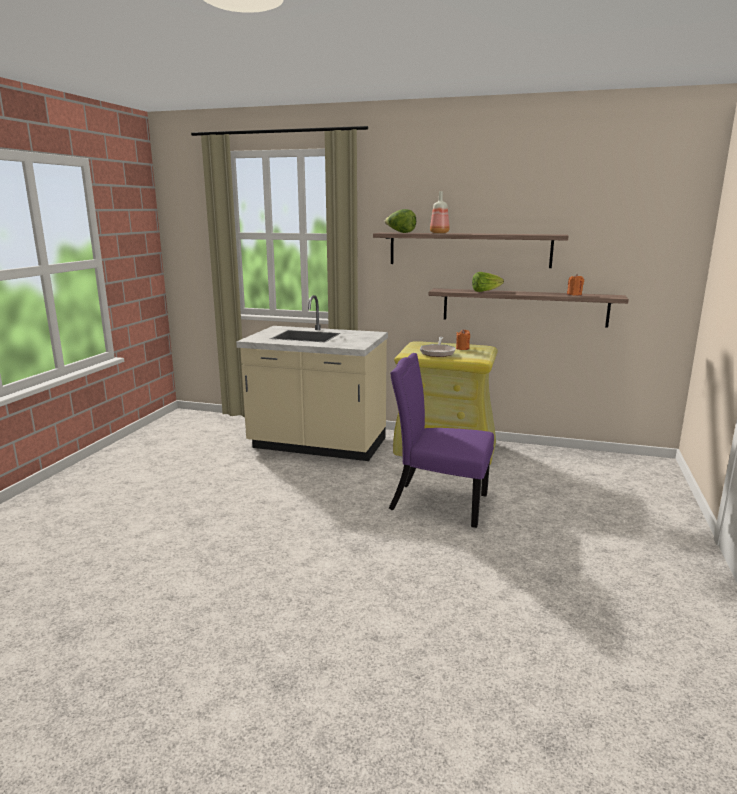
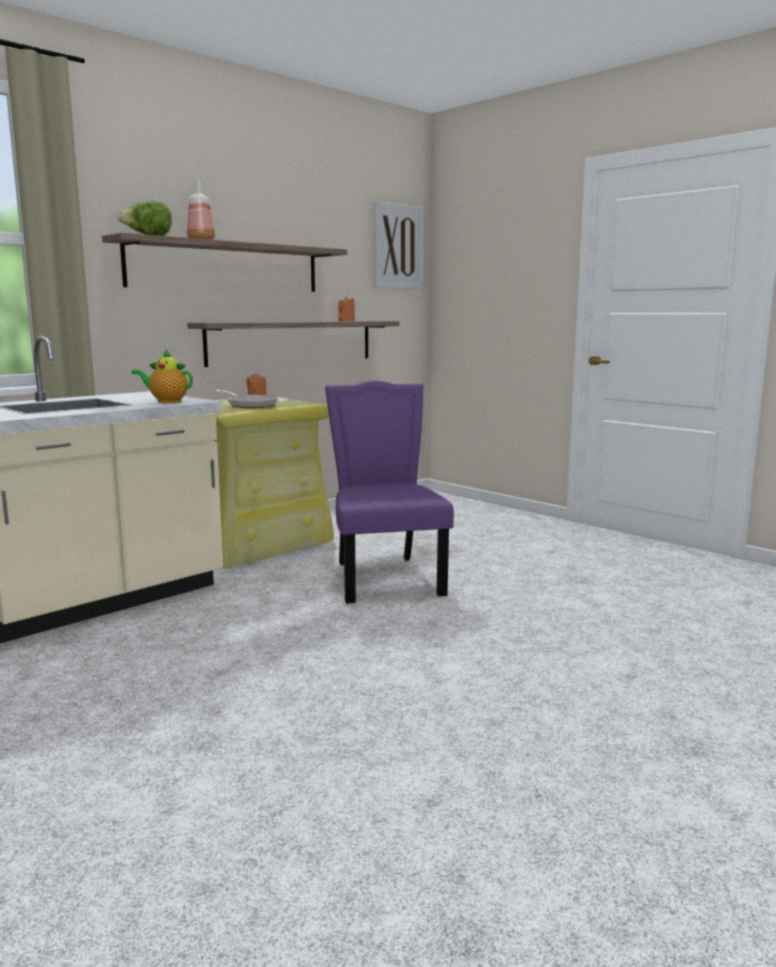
camera: 60 degrees left, 5 degrees down
(345, 343) = (166, 401): none -> teapot
(440, 503) = (385, 580): purple chair -> purple chair turned 120 degrees clockwise
(485, 291) = (262, 321): lettuce -> none
(664, 226) = (398, 246): none -> picture

